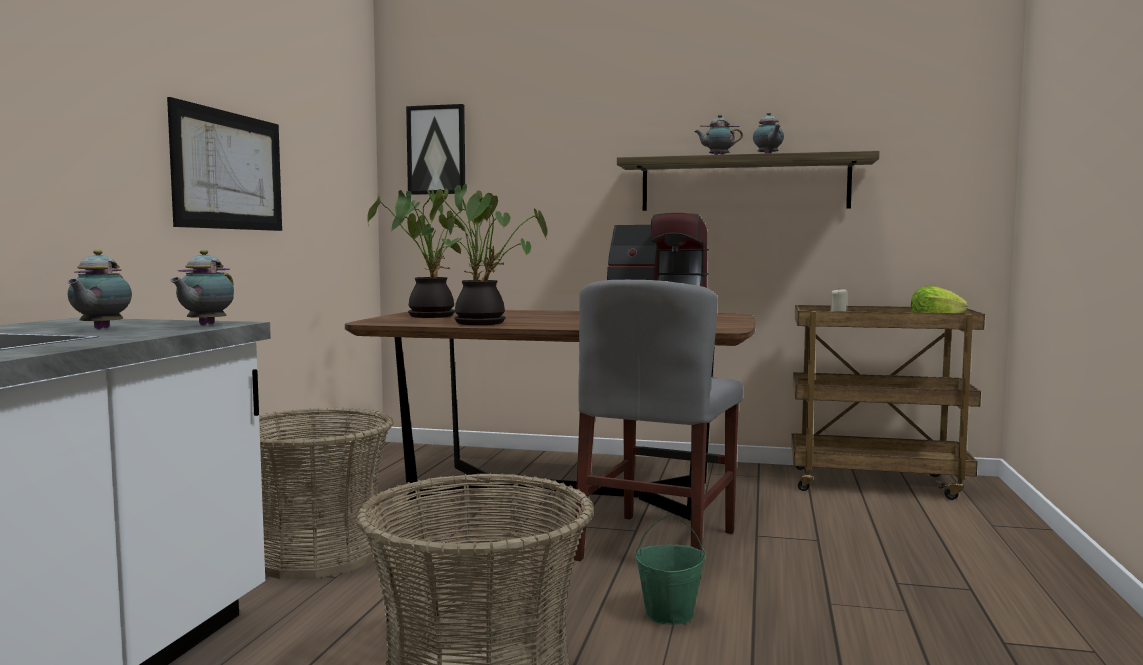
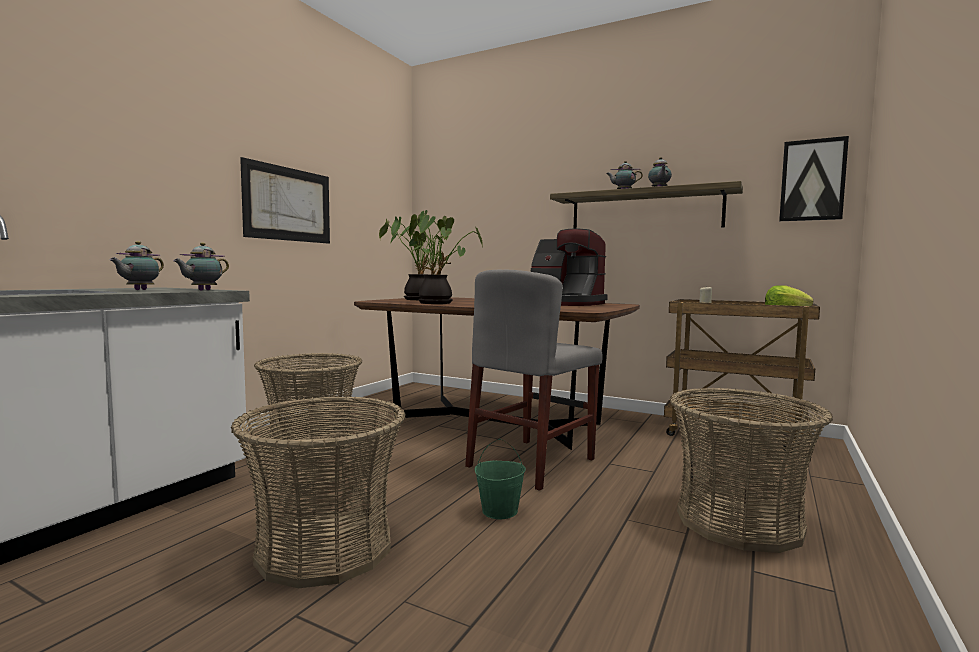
camera: 15 degrees right, 0 degrees up
(436, 150) = (445, 194): picture -> picture (812, 180)
(953, 589) = (739, 521): none -> basket

